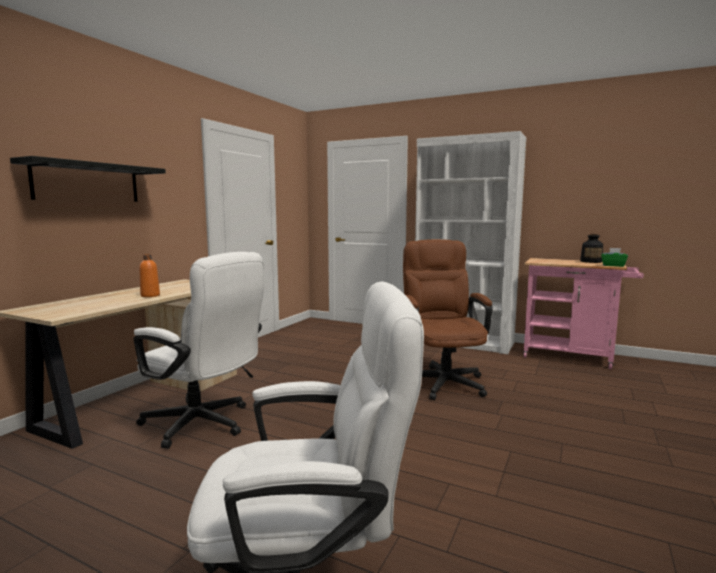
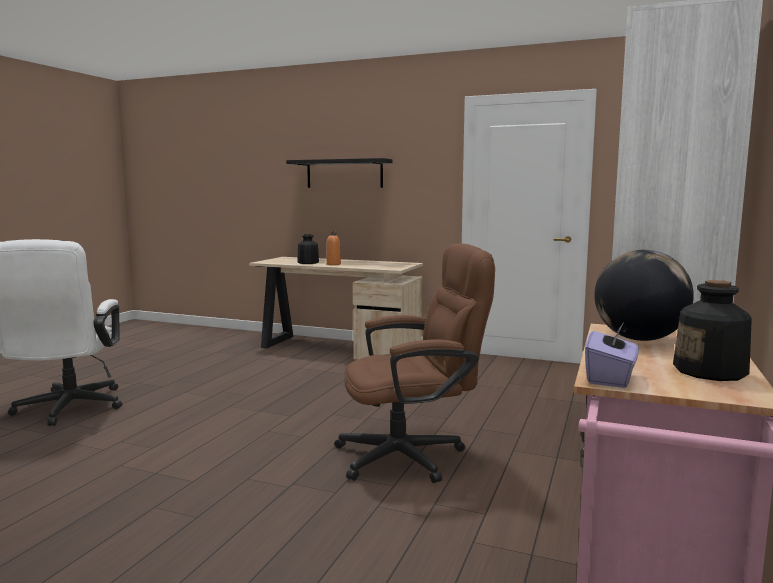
camera: 85 degrees right, 0 degrees up
(113, 302) = (308, 262): none -> bottle
(204, 425) = (287, 368): white office chair -> none
(551, 261) = (639, 339): none -> globe
(613, 265) = (610, 378): green tissue box -> purple tissue box

